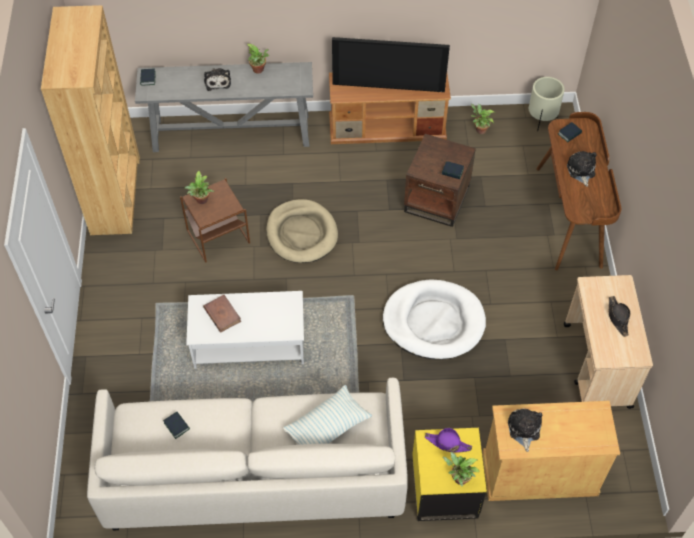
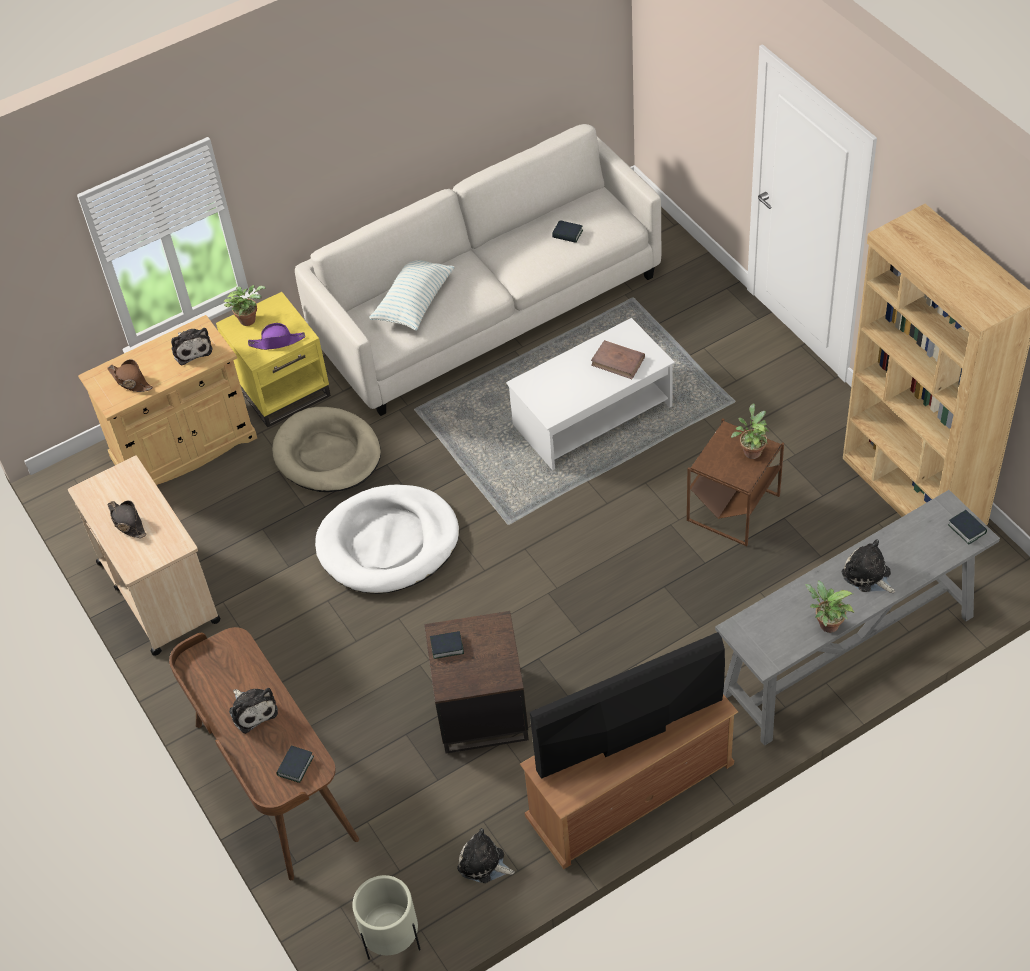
camera: 155 degrees right, 5 degrees down
(301, 233) = (631, 566): beige dog bed -> beige dog bed (327, 454)
(479, 130) = (483, 864): potted plant -> plush toy
(581, 425) = (130, 381): none -> brown hat

